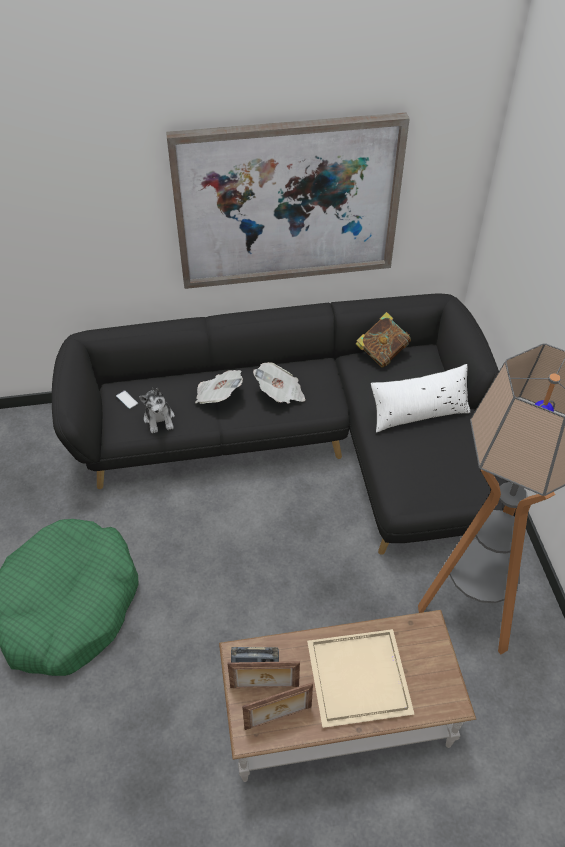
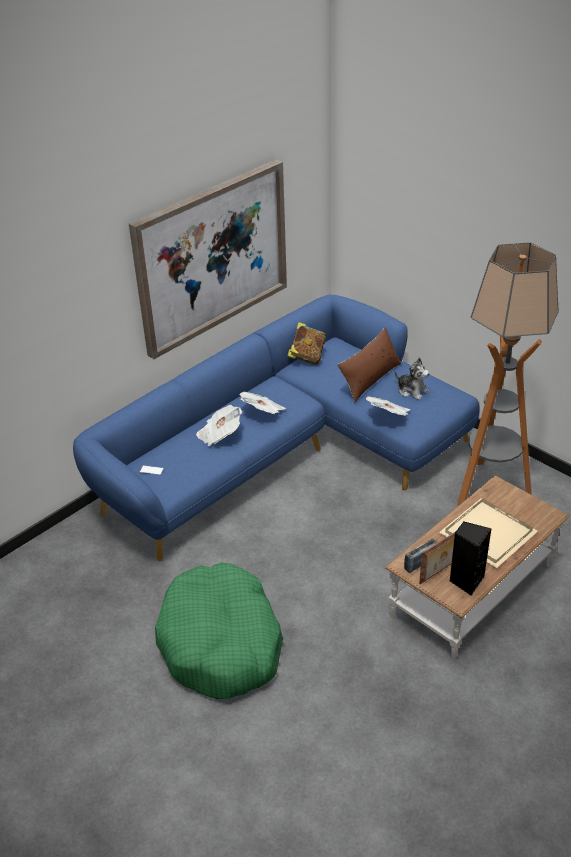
camera: 35 degrees left, 10 degrees down
(159, 419) = (191, 470): plush toy -> plush toy (412, 391)
(278, 719) = (466, 581): picture frame -> black speaker
(306, 442) = (285, 452): black sofa -> blue sofa
(395, 468) = (389, 415): none -> newspaper
(418, 413) = (369, 379): white pillow -> brown pillow

